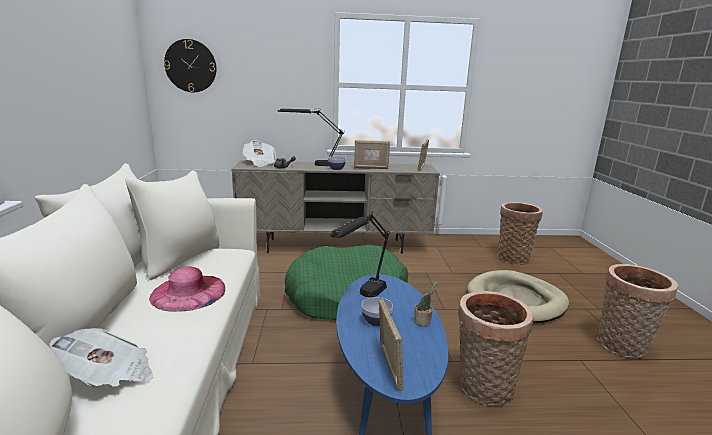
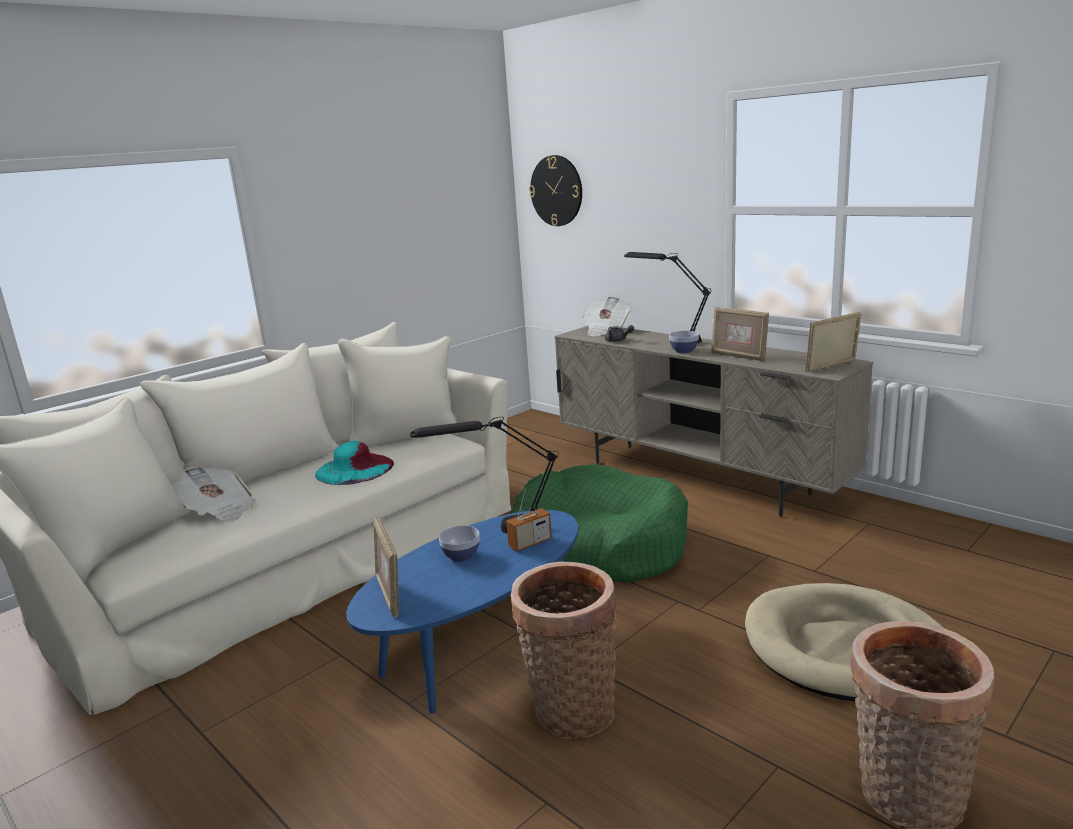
camera: 50 degrees right, 0 degrees up
(188, 292) = (354, 468): pink hat -> turquoise hat
(388, 366) = (390, 596): picture frame -> picture frame turned 120 degrees clockwise
(397, 297) = (530, 543): none -> radio
(423, 322) = (501, 577): potted plant -> none
(513, 257) = (1000, 589): basket -> none

